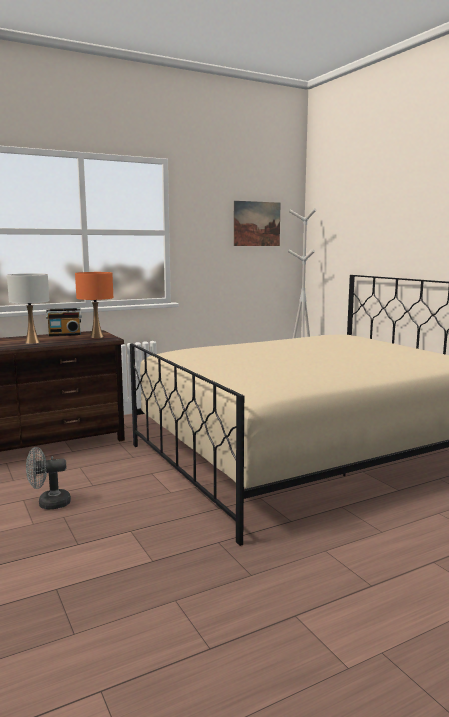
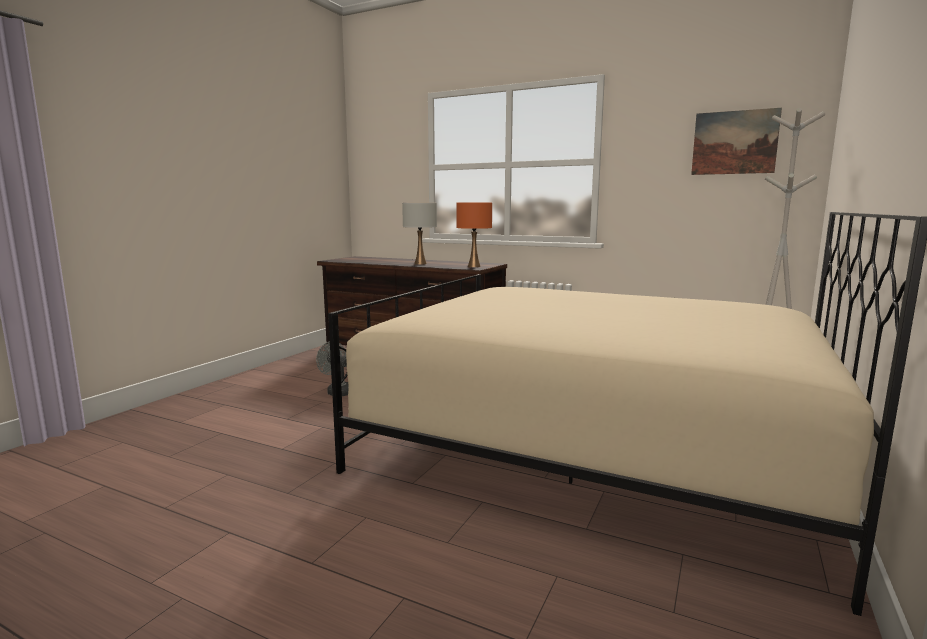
camera: 55 degrees right, 0 degrees up
(64, 334) = (465, 262): radio -> none

